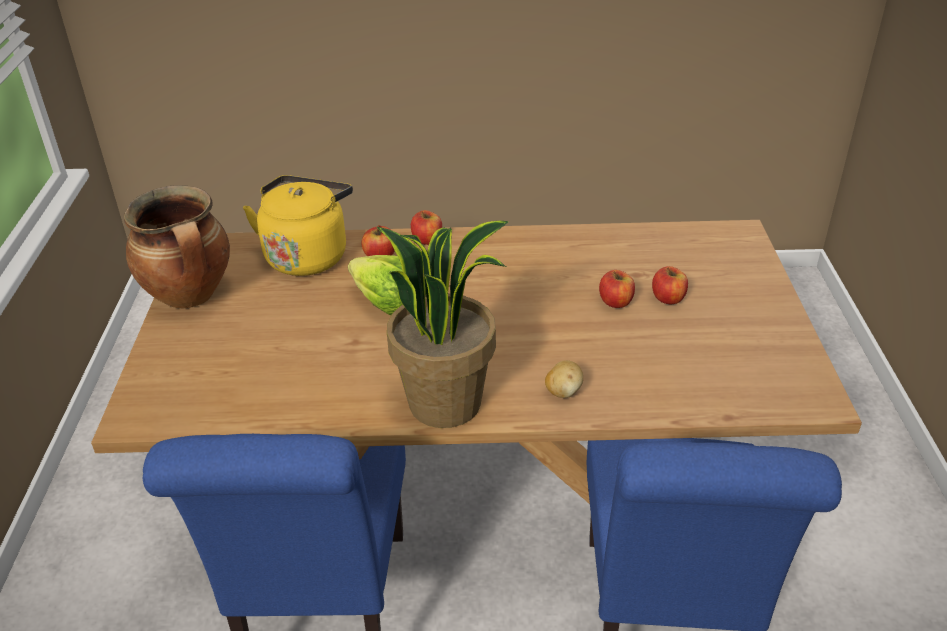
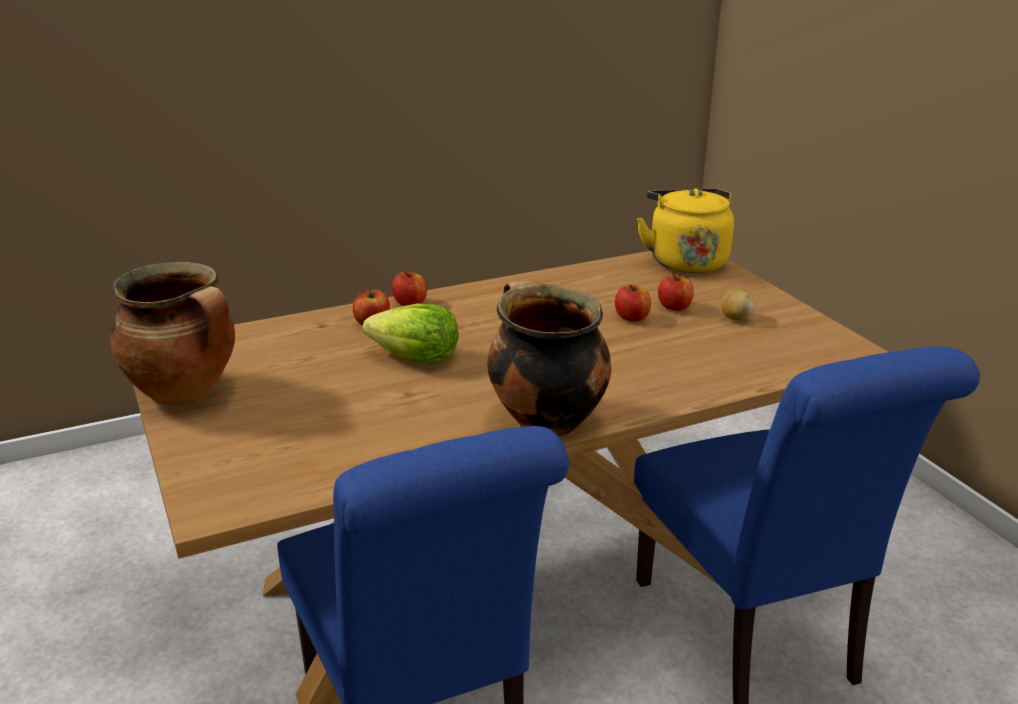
camera: 25 degrees left, 10 degrees down
(308, 255) = (292, 336): yellow kettle -> yellow kettle (685, 261)
(446, 402) = (544, 420): potted plant -> cooking pot
(563, 391) = (646, 389): potato -> potato (735, 318)

